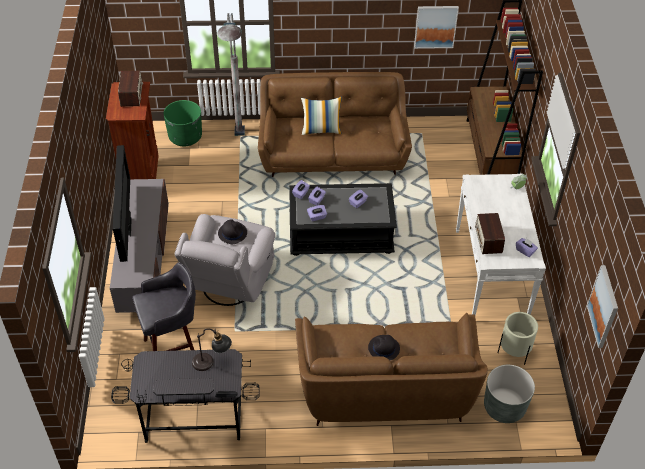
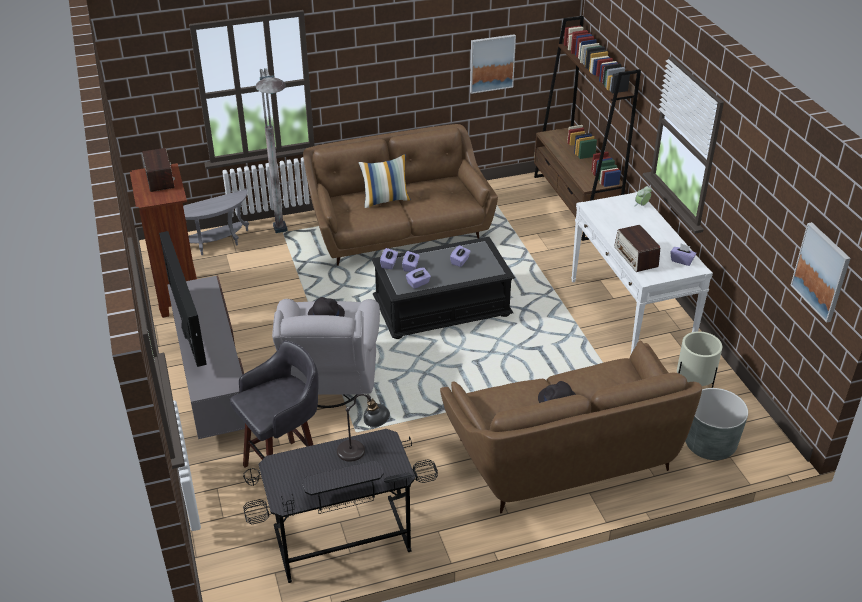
camera: 15 degrees left, 10 degrees down
(185, 137) = (216, 244): green planter -> grey side table

